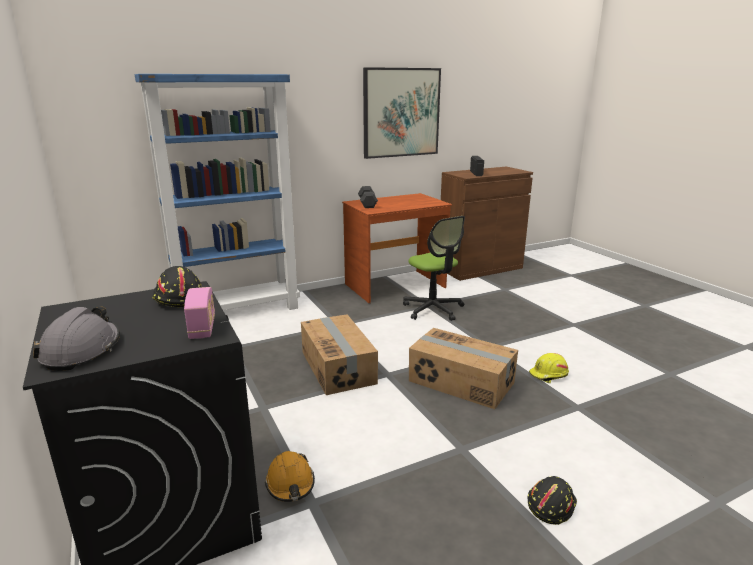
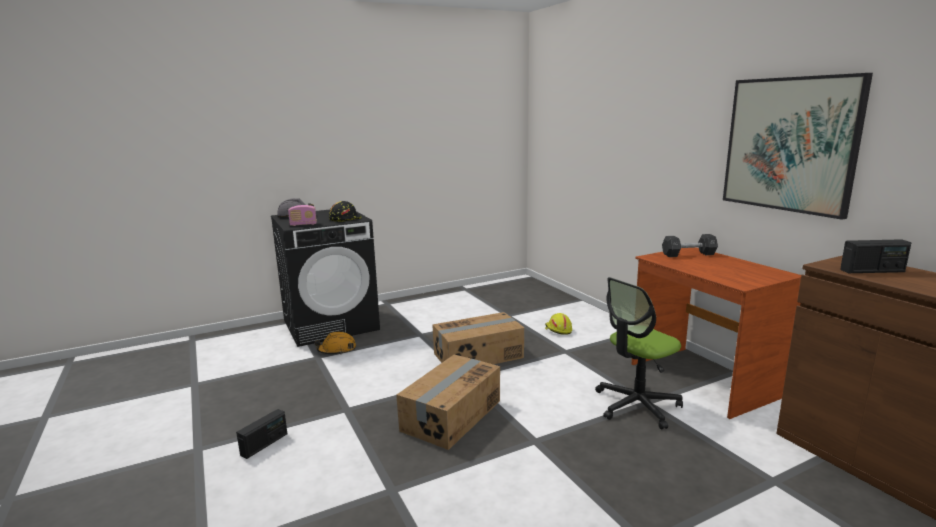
camera: 90 degrees right, 5 degrees down
(239, 311) = (577, 309): blue bookcase -> none
(549, 375) = (465, 480): yellow hard hat -> yellow hard hat (558, 330)
(550, 504) = (264, 444): black hard hat -> radio

